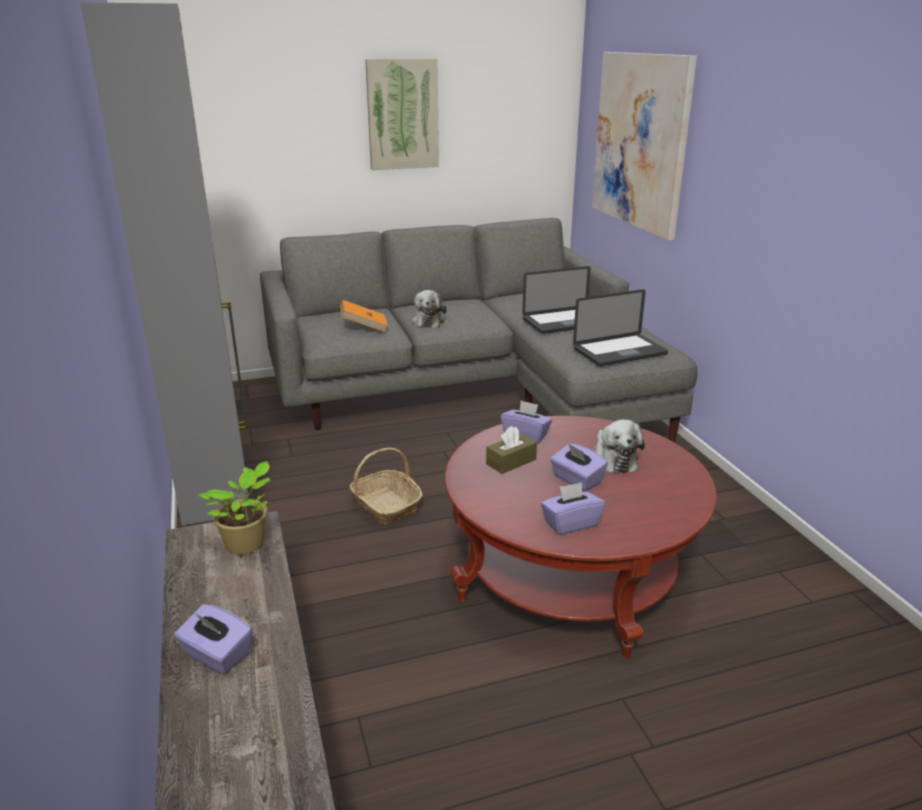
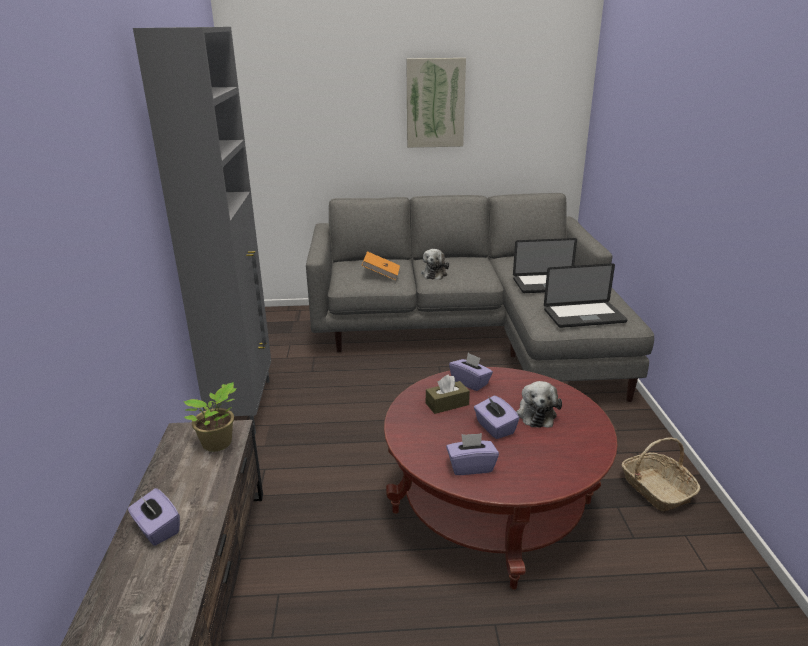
camera: 15 degrees right, 0 degrees up
(385, 505) = (366, 422): basket -> basket (656, 489)
(640, 141) = (630, 132): picture -> none

